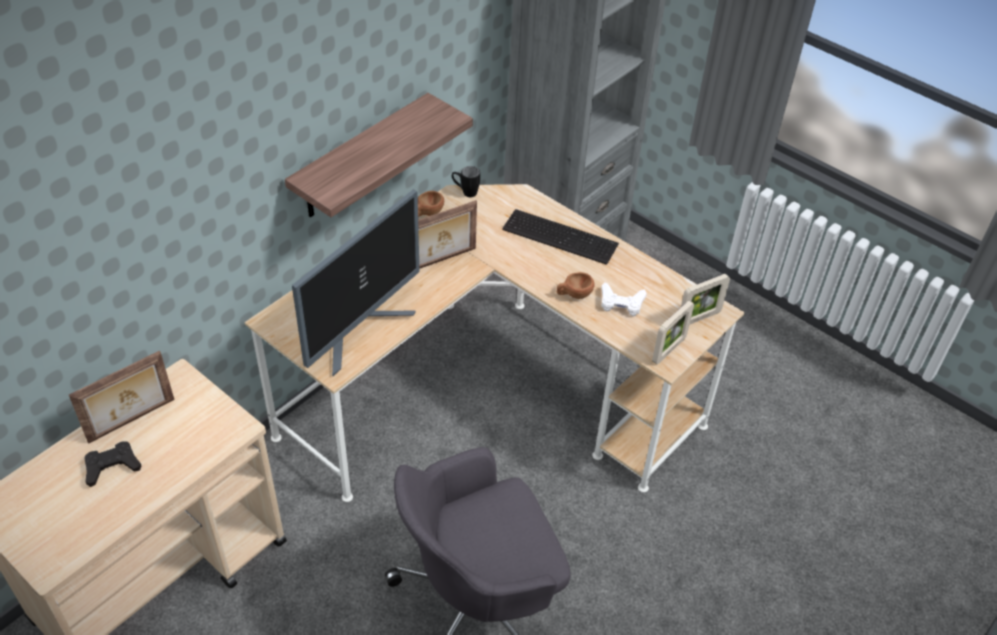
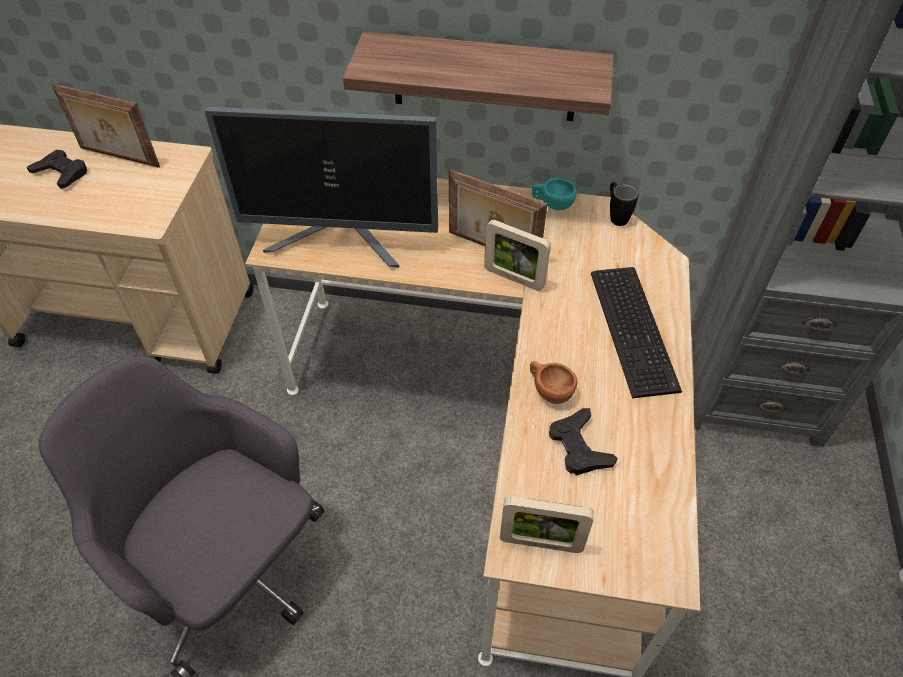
camera: 60 degrees right, 5 degrees up
(427, 213) = (552, 204): brown cup -> turquoise cup
(621, 303) = (579, 446): white game controller -> black game controller
(699, 318) = (632, 553): picture frame -> picture frame (514, 278)

